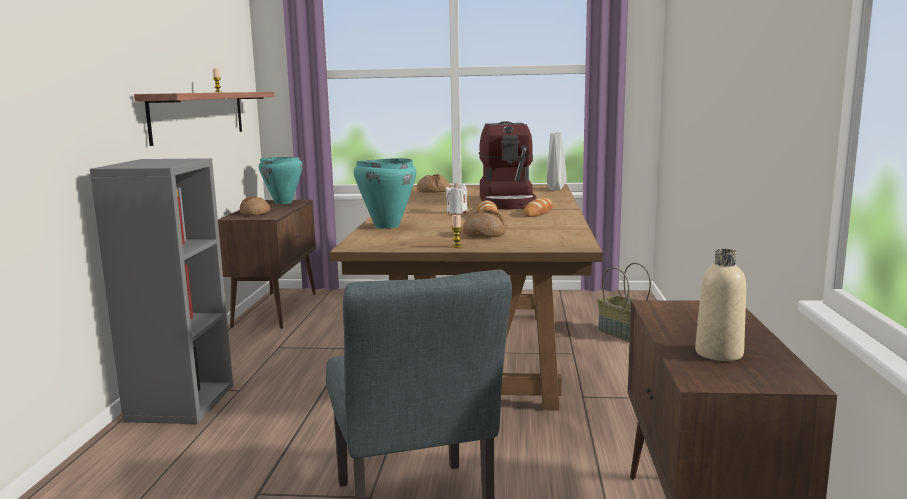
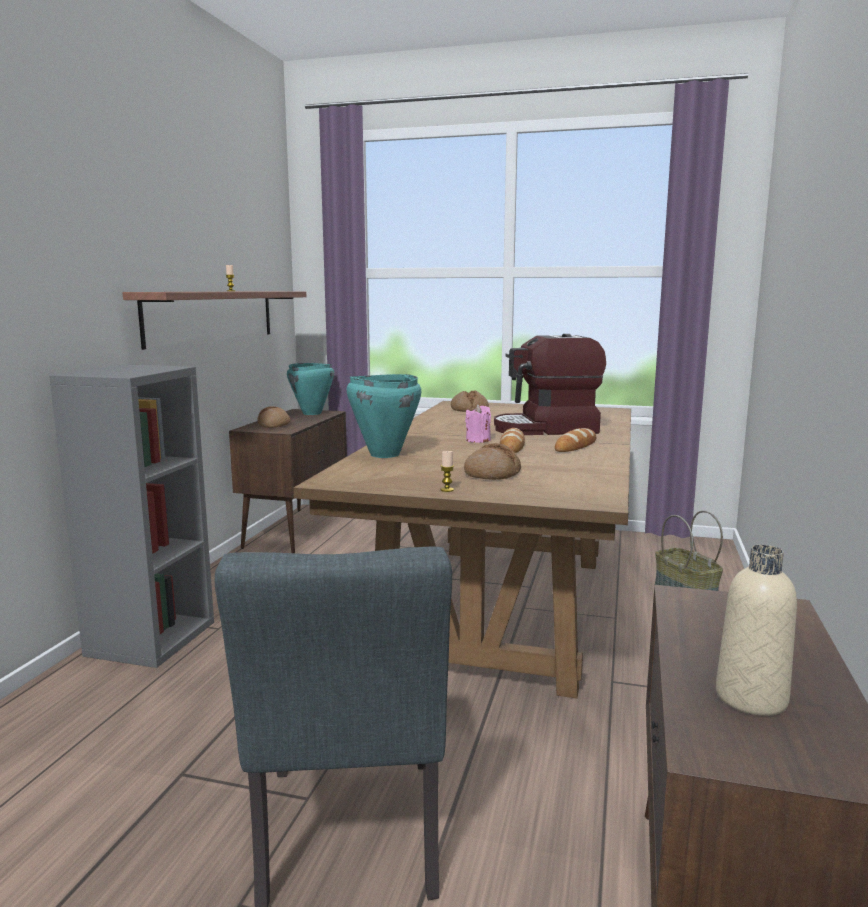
camera: 10 degrees right, 0 degrees up
(457, 212) = (478, 440): white candle -> pink candle
(508, 202) = (547, 429): coffee machine -> coffee machine turned 75 degrees clockwise
(554, 189) = (612, 414): grey vase -> none

